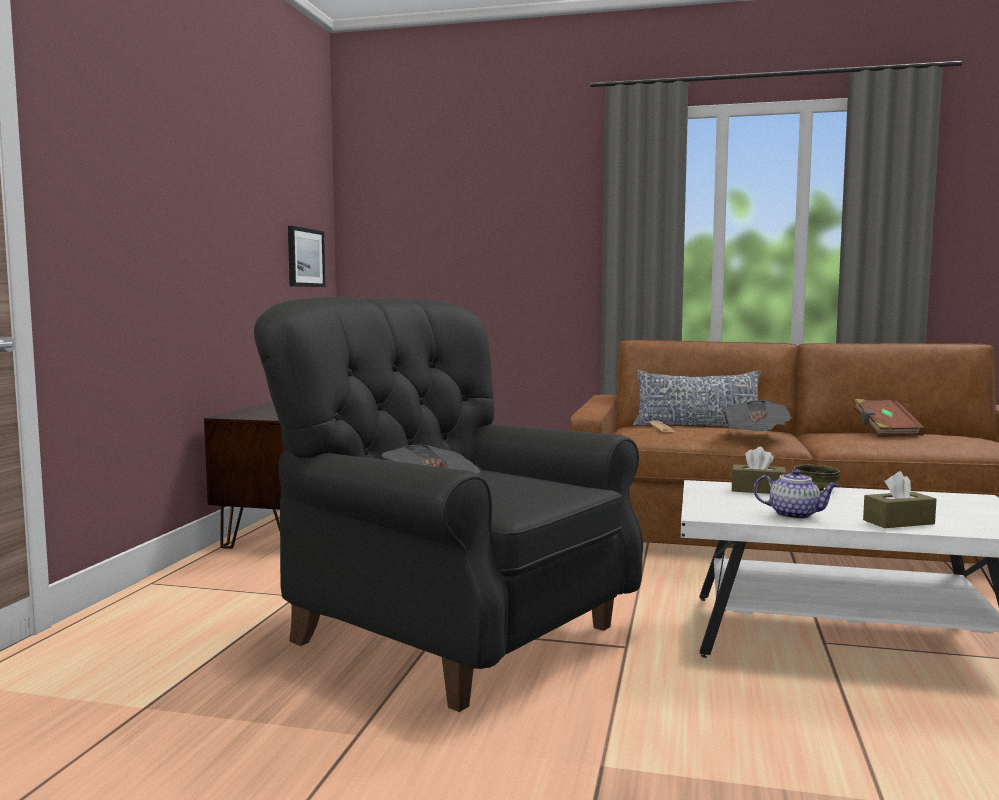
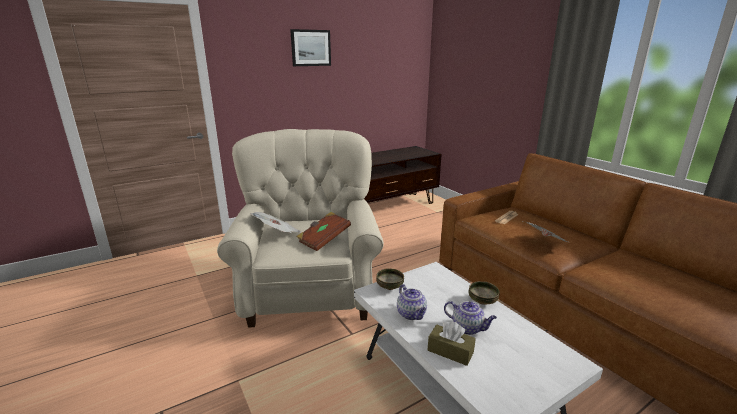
camera: 45 degrees right, 15 degrees up
(305, 257) = (399, 81): picture -> picture (310, 48)
(446, 632) = (310, 289): black armchair -> beige armchair
(696, 426) = (545, 221): pillow -> none
(709, 507) = (389, 287): none -> bowl
(758, 490) = (450, 286): brown tissue box -> none
(861, 506) = (468, 328): none -> teapot
(885, 432) = (664, 274): brown book -> brown book (323, 240)

